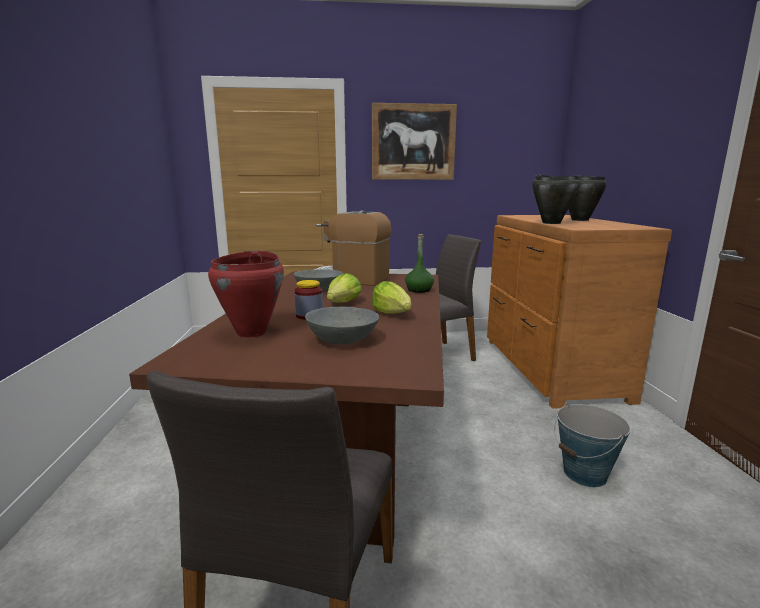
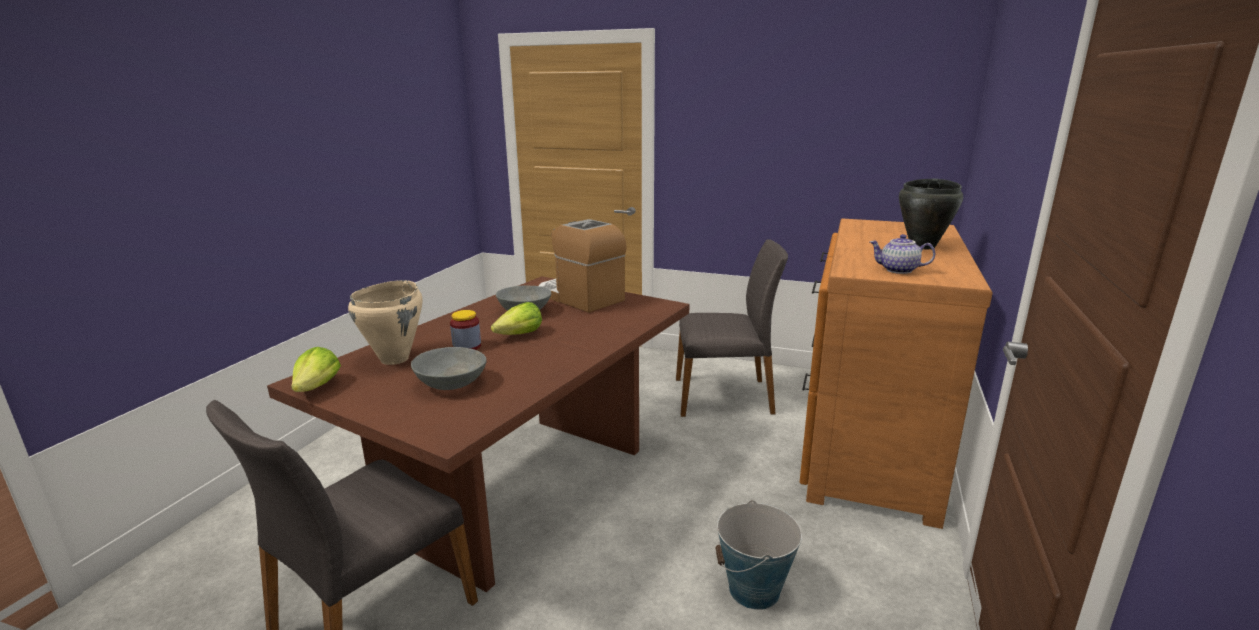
camera: 25 degrees right, 5 degrees up
(252, 332) = (395, 359): red cooking pot -> beige cooking pot
(393, 313) = (544, 358): lettuce -> lettuce (317, 387)
(413, 142) = (741, 109): picture -> none
(419, 290) = (625, 327): green bottle -> none
(551, 223) = (852, 252): black cooking pot -> none
(601, 226) = (898, 270): none -> teapot

